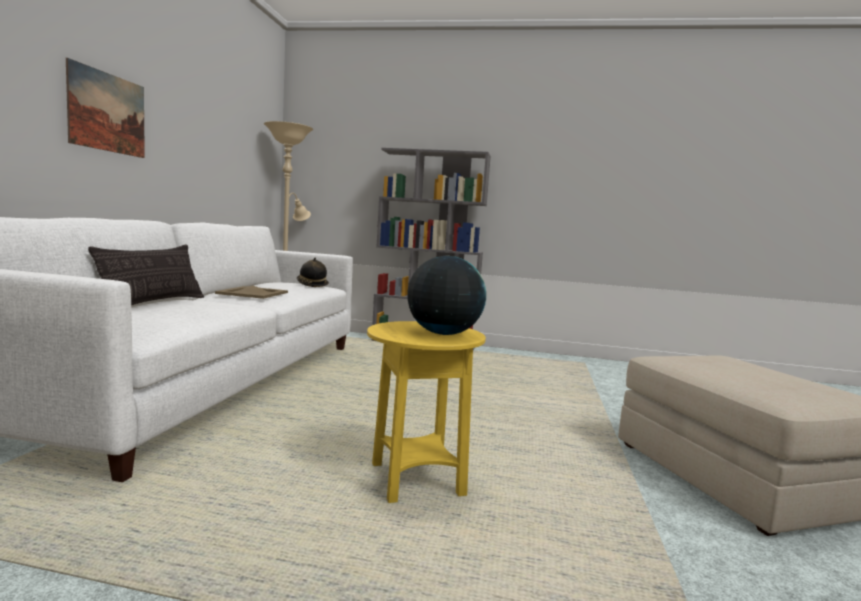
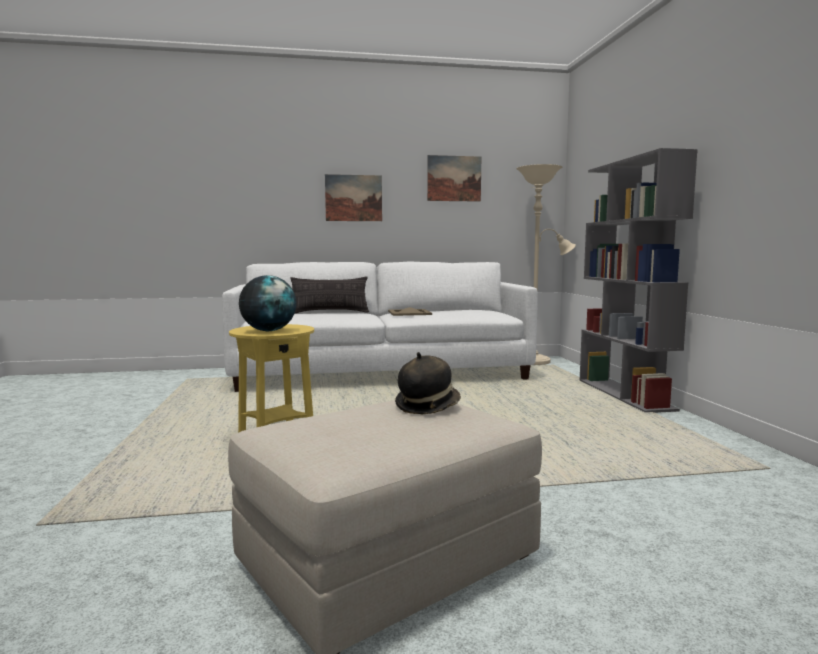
camera: 70 degrees right, 0 degrees up
(211, 115) = (454, 178): none -> picture
(312, 285) = (484, 312): hat -> hat (427, 406)

